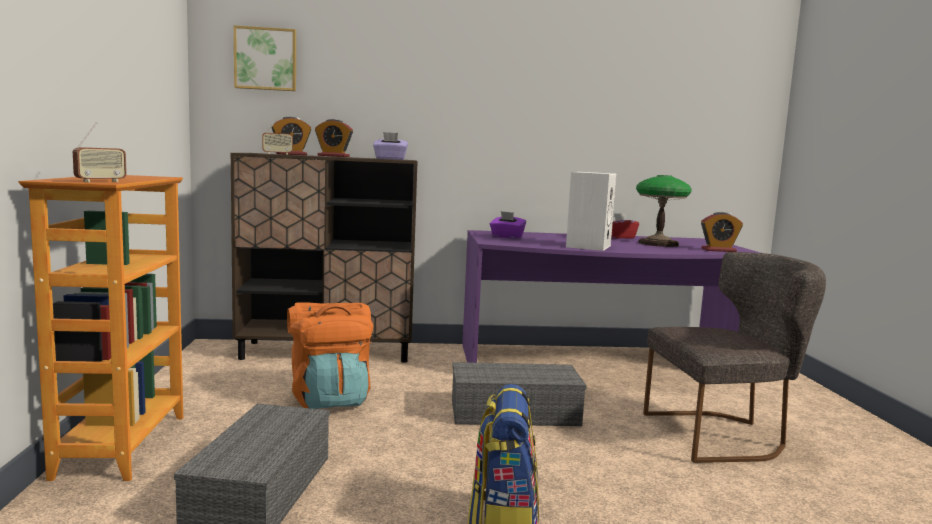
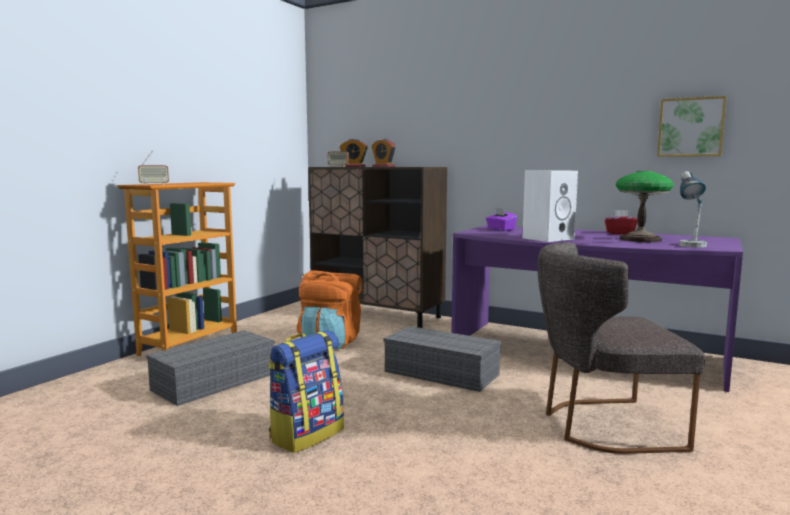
camera: 35 degrees right, 0 degrees up
(266, 59) = (348, 99): picture -> picture (690, 127)
(390, 159) = (410, 166): purple tissue box -> none
(718, 250) = (690, 247): alarm clock -> table lamp
(723, 435) = (602, 426): grey chair -> grey chair turned 150 degrees clockwise

